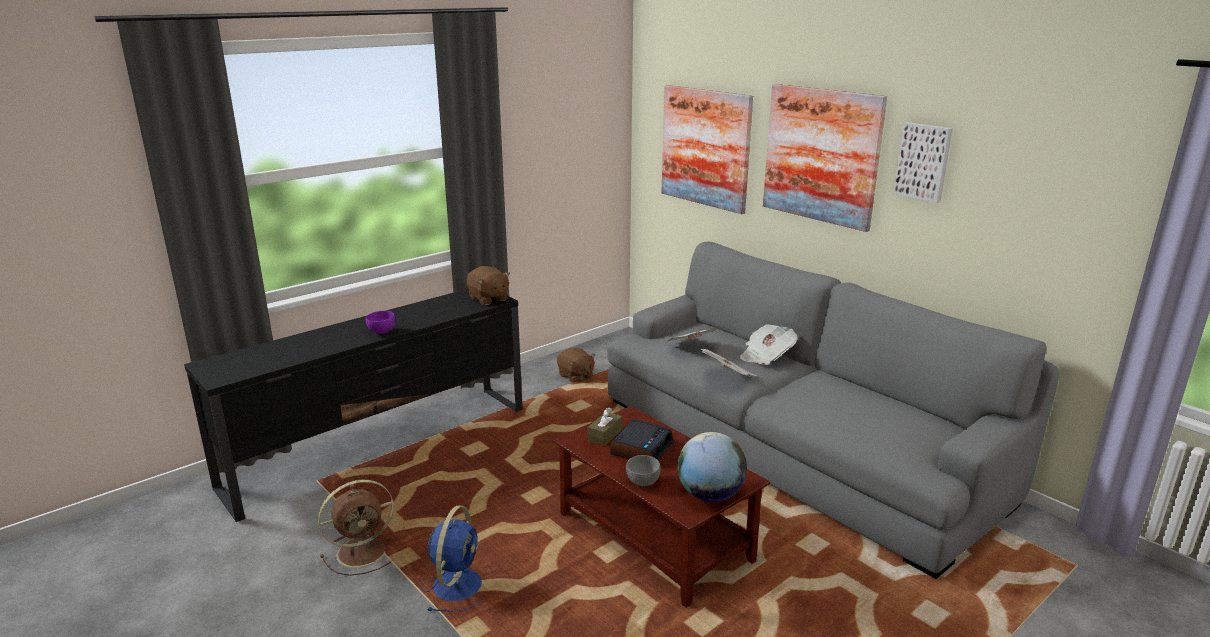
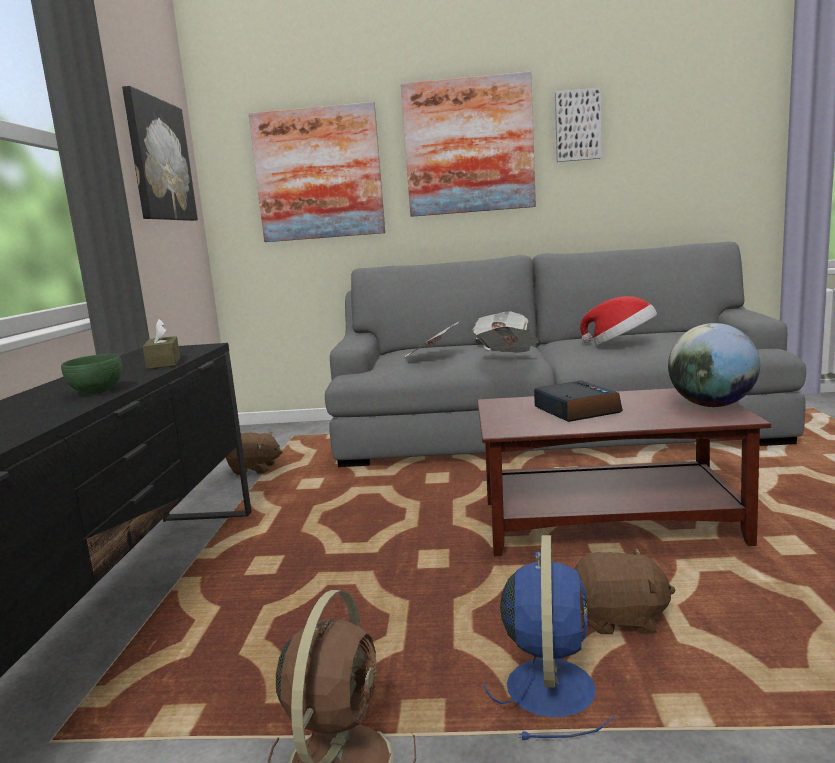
camera: 45 degrees left, 10 degrees down
(382, 332) = (97, 392): purple bowl -> green bowl
(458, 583) = (550, 685): blue fan -> blue fan turned 45 degrees clockwise
(488, 299) = (184, 349): brown plush toy -> brown plush toy (619, 619)
(574, 130) = (159, 160): none -> picture
(605, 435) = (519, 417): brown tissue box -> brown tissue box (164, 363)
(643, 482) = (648, 421): grey bowl -> none
(833, 404) = (621, 344): none -> hat

